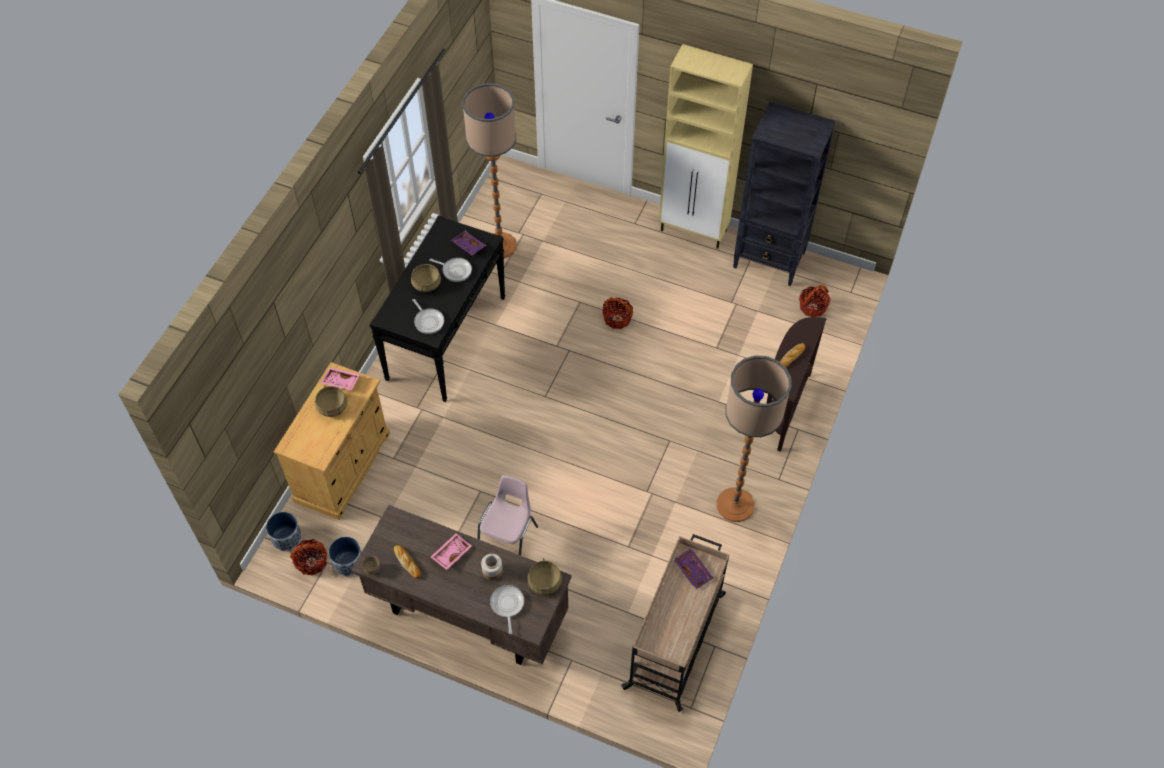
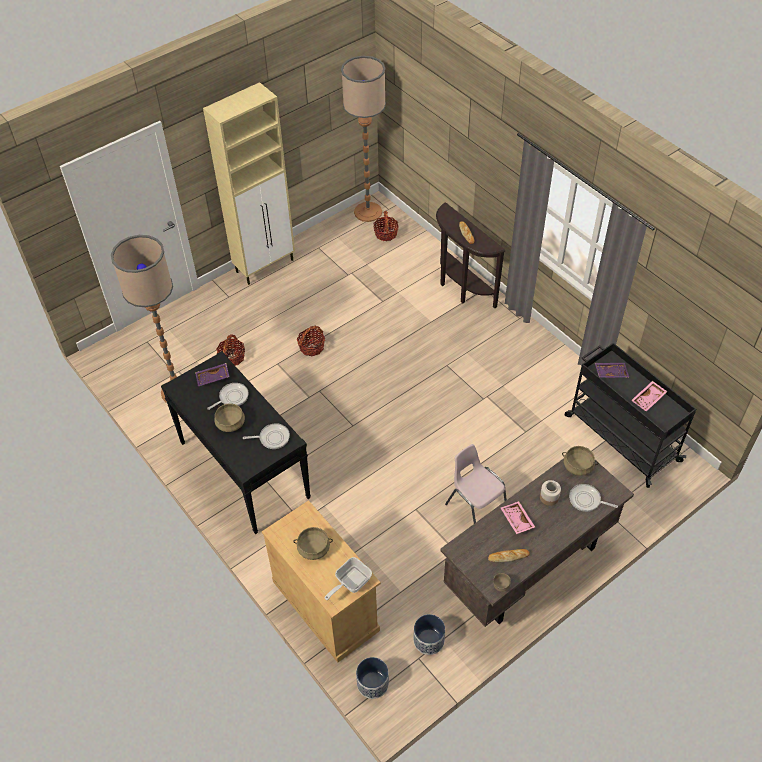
camera: 60 degrees left, 5 degrees down
(311, 562) = (410, 671): basket -> basket (232, 357)
(312, 449) = (350, 583): none -> frying pan
(341, 382) = (290, 531): pink tray -> pink tray (648, 399)
(676, 639) = (621, 437): beige cart -> black cart
(735, 505) = (526, 352): floor lamp -> floor lamp (368, 212)
(770, 260) = (327, 237): black bookcase -> none

